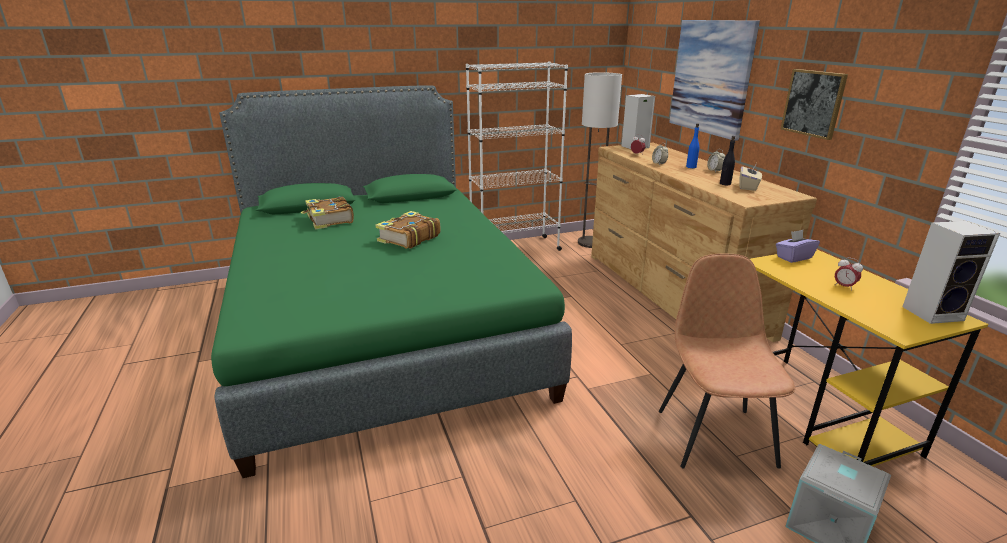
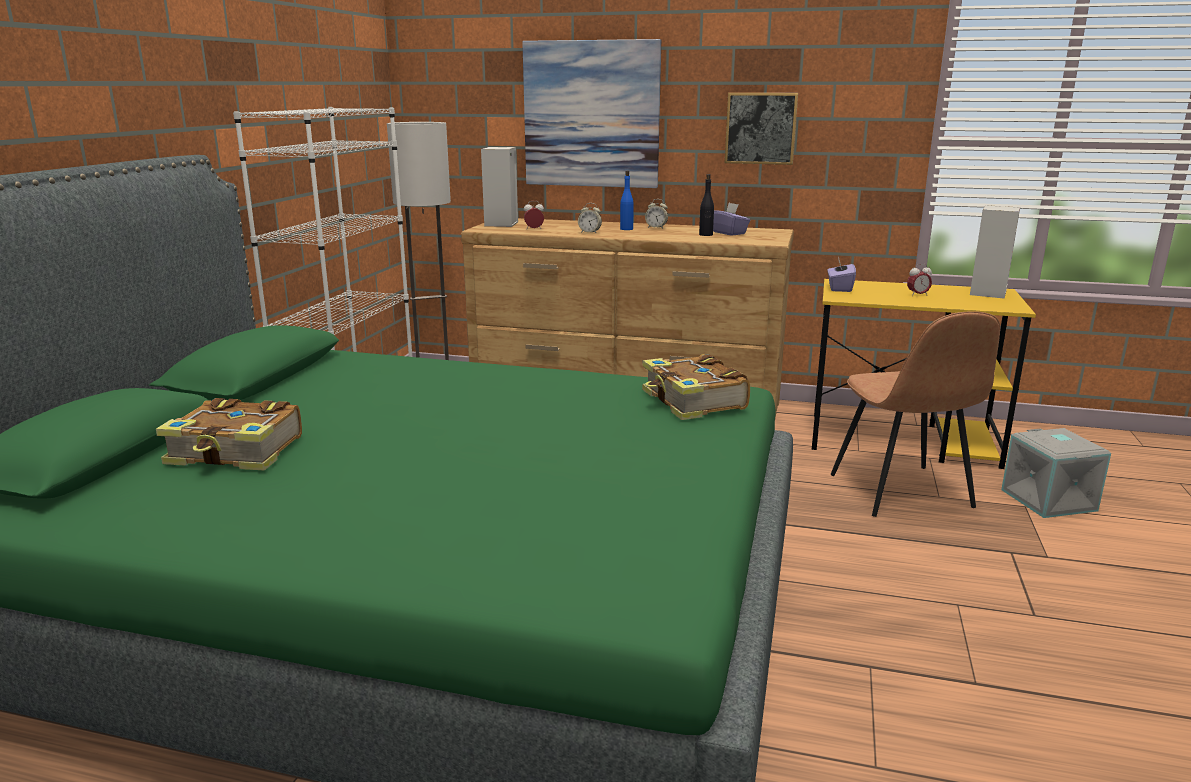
camera: 55 degrees left, 5 degrees down
(408, 238) = (463, 415): book -> book (693, 402)
(714, 435) = (901, 492): brown chair -> brown chair turned 135 degrees counterclockwise
(748, 187) = (729, 233): beige tissue box -> purple tissue box

